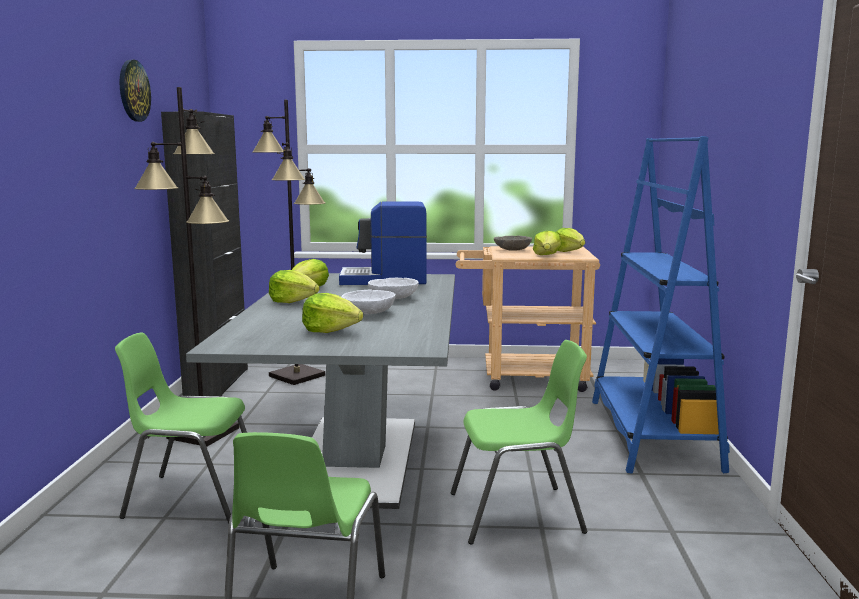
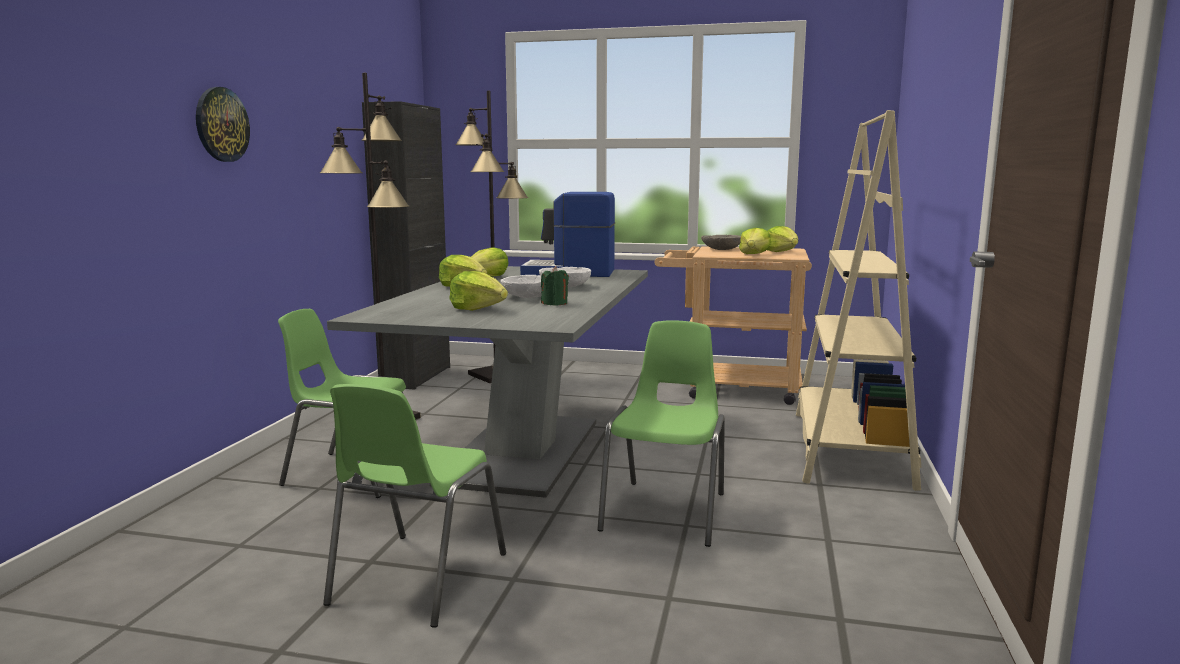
camera: 10 degrees right, 0 degrees up
(133, 91) = (331, 80): wall clock -> wall clock (221, 124)
(400, 320) = (554, 303): none -> green candle
(518, 514) = (667, 511): green chair -> green chair turned 75 degrees counterclockwise
(652, 434) = (849, 448): blue bookcase -> beige bookcase

